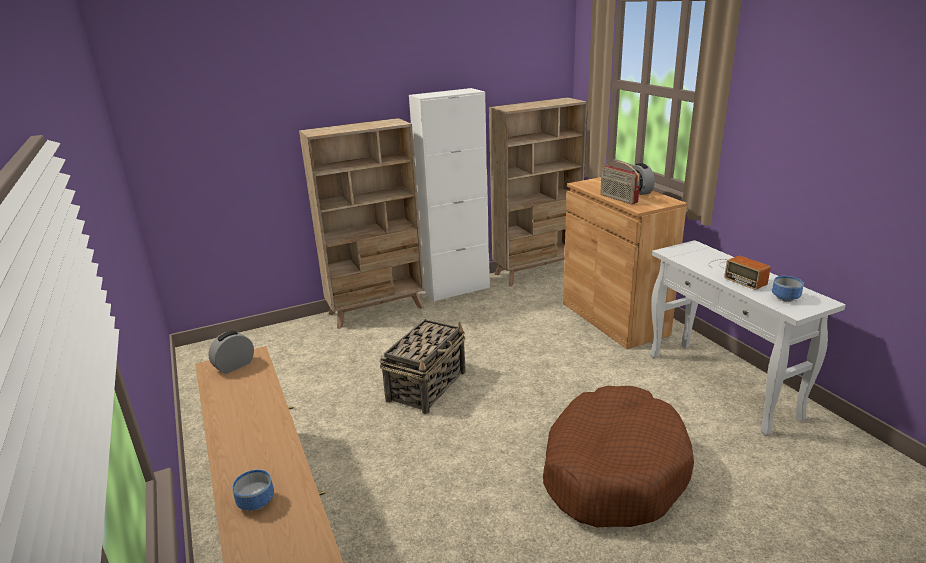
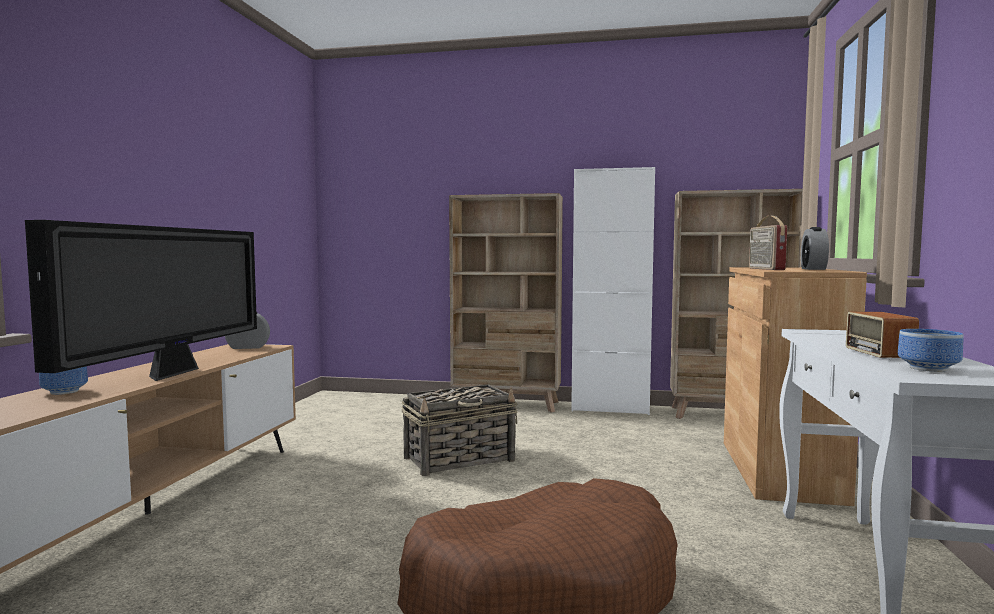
camera: 35 degrees right, 20 degrees down
(277, 434) = (173, 373): none -> television

